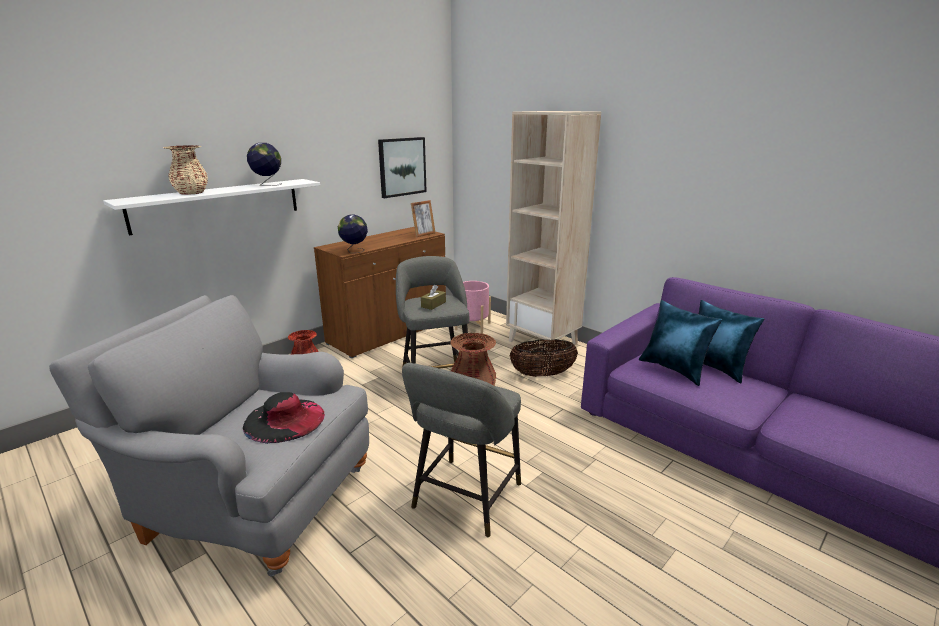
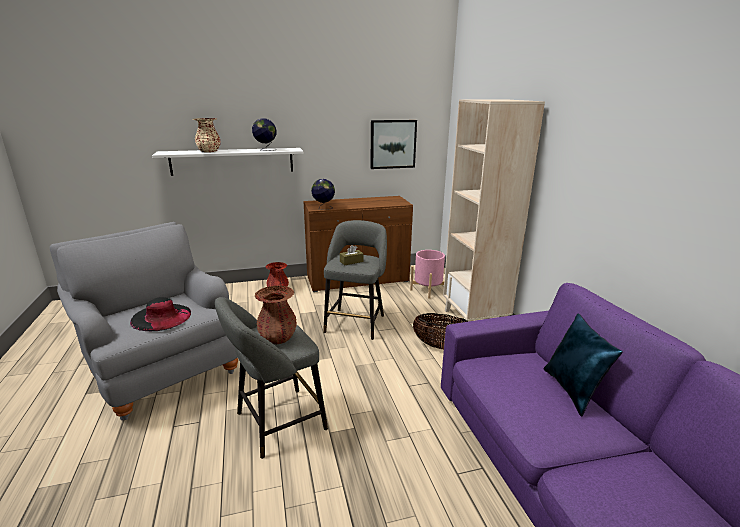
camera: 30 degrees right, 0 degrees up
(423, 234) = (395, 203): picture frame -> none
(674, 369) = (518, 377): blue pillow -> none

